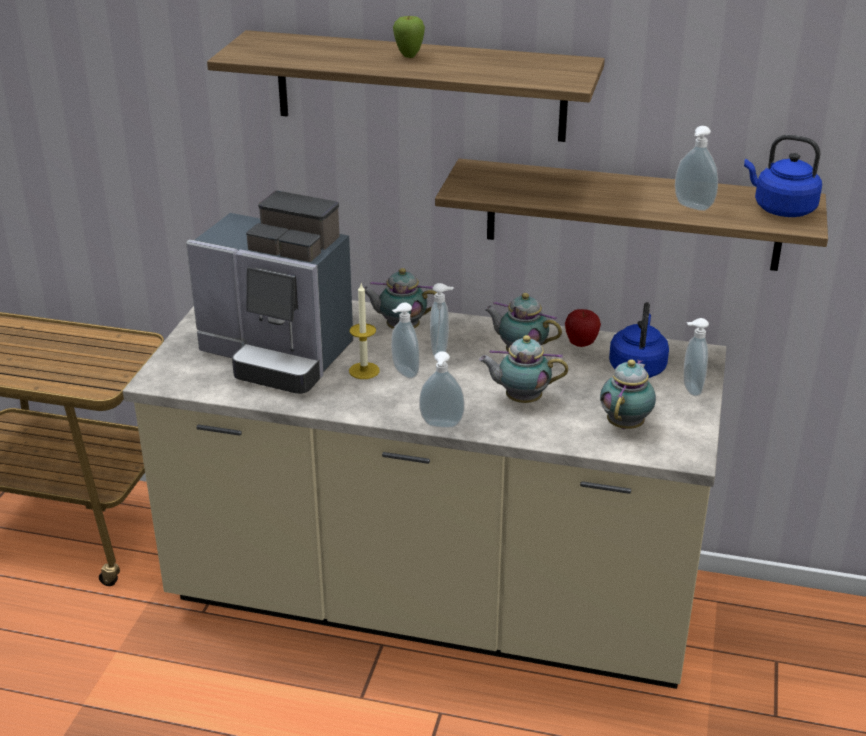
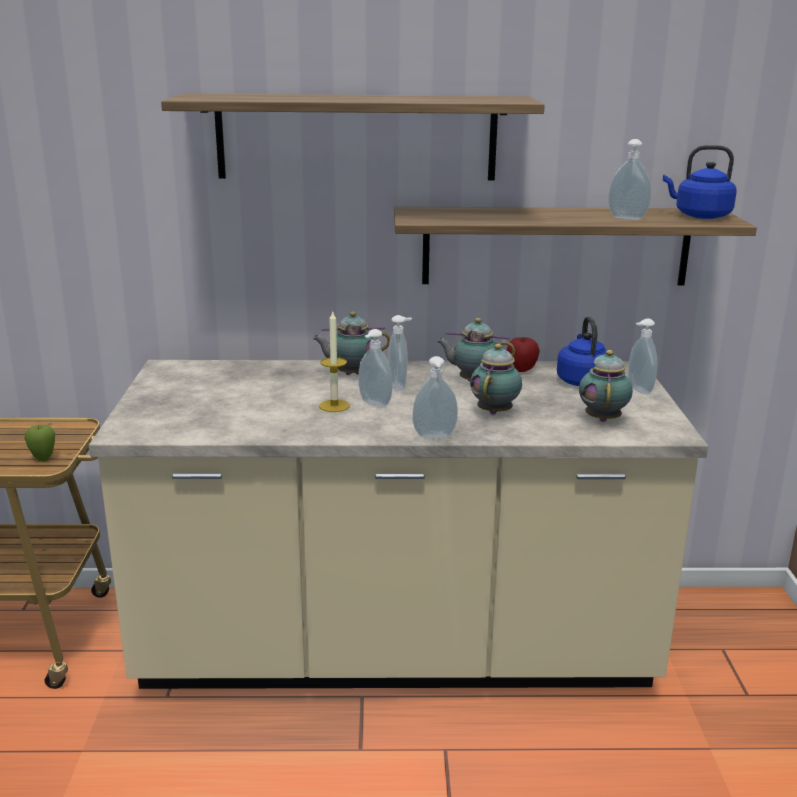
camera: 15 degrees left, 10 degrees down
(278, 356) = (242, 403): coffee machine -> none
(409, 56) = (356, 97): apple -> apple (43, 459)
(520, 399) = (495, 411): teapot -> teapot turned 120 degrees clockwise

